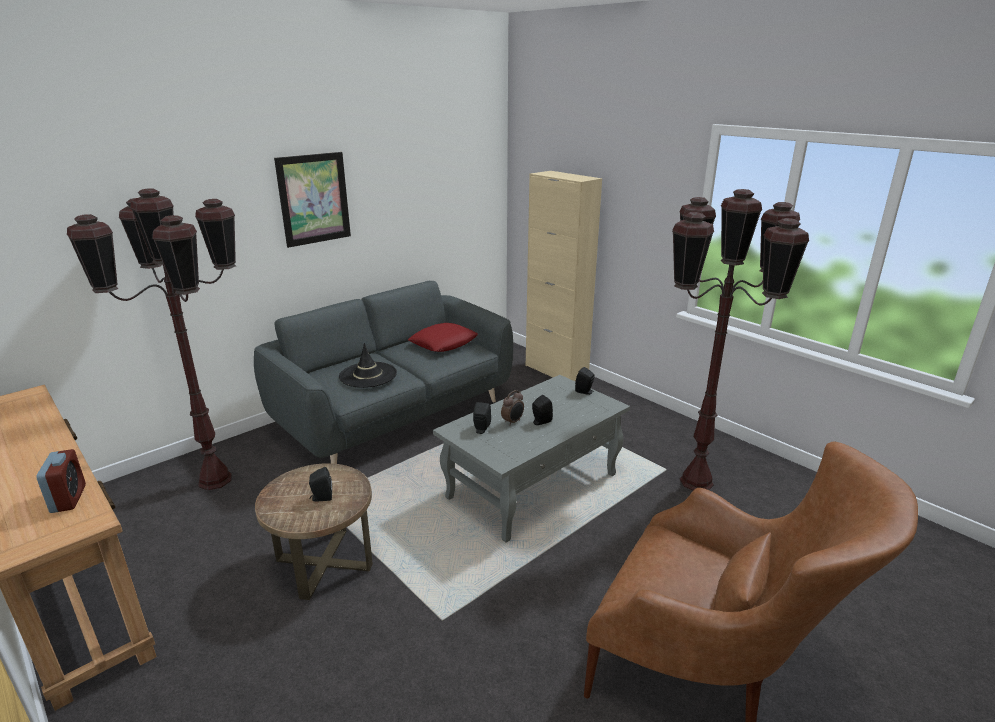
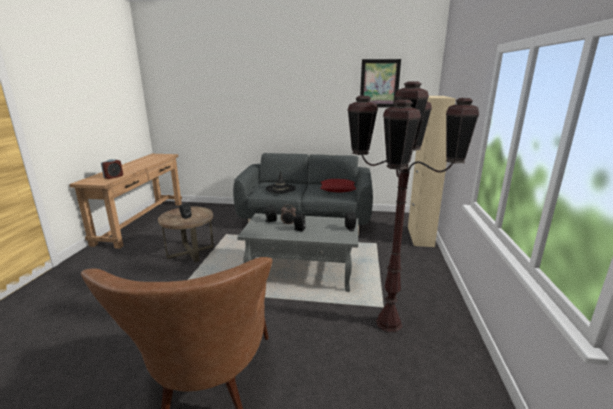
camera: 50 degrees right, 5 degrees down
(215, 479) = (215, 214): brown floor lamp -> none
(314, 199) = (297, 99): picture -> picture (379, 83)

